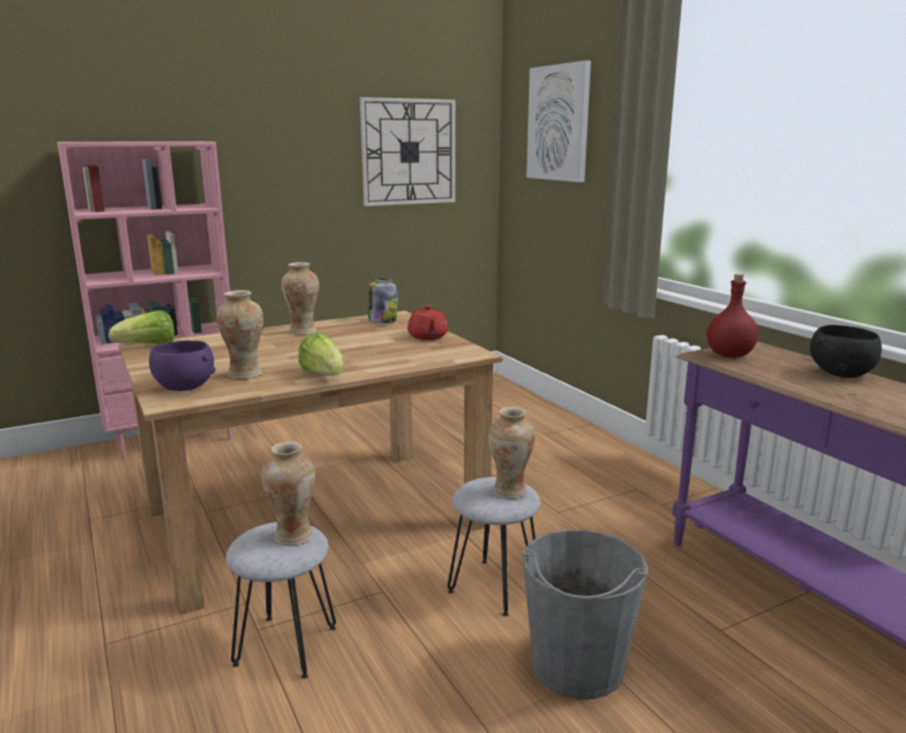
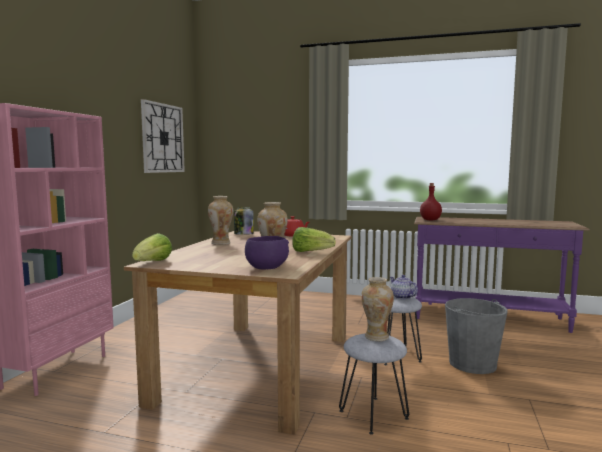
camera: 45 degrees left, 10 degrees down
(510, 491) = (402, 297): vase -> teapot
(559, 123) = (254, 124): picture -> none
(842, 374) = (473, 219): black bowl -> none

